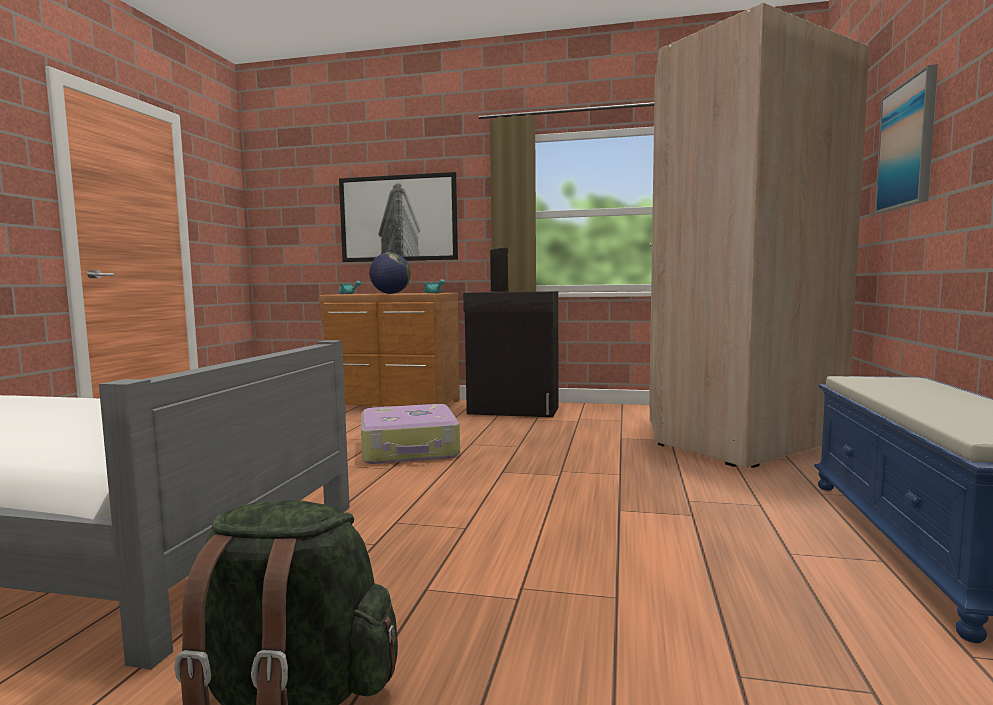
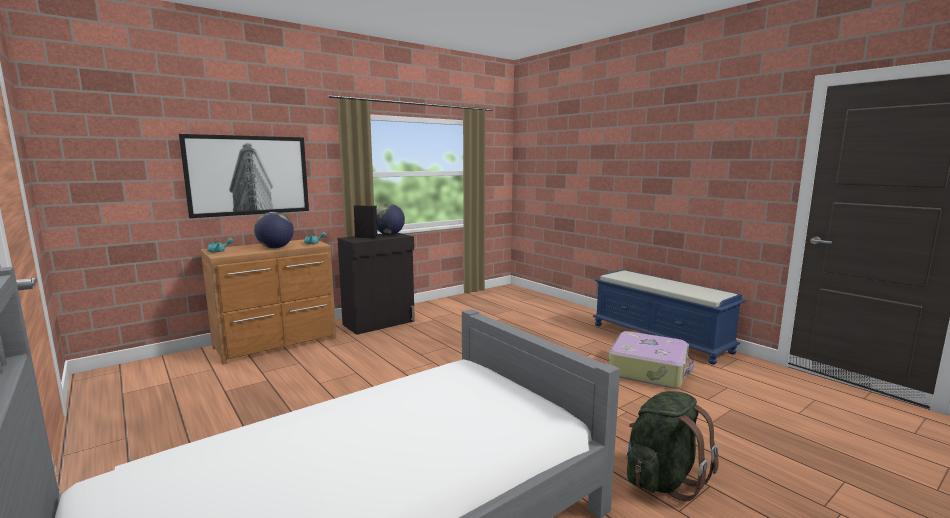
camera: 50 degrees left, 5 degrees up
(410, 449) = (396, 371): suitcase -> suitcase (648, 369)
(535, 291) = (389, 234): none -> globe
(730, 435) = (517, 308): beige wardrobe -> none
(907, 145) = (598, 164): picture -> none

